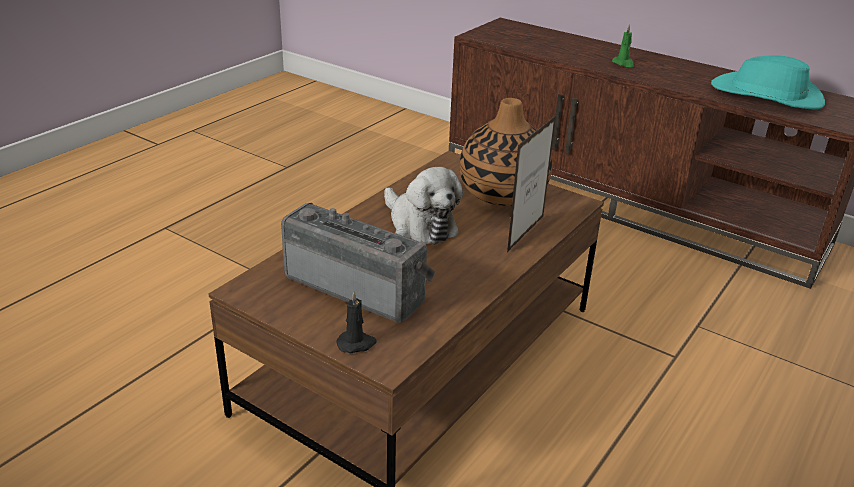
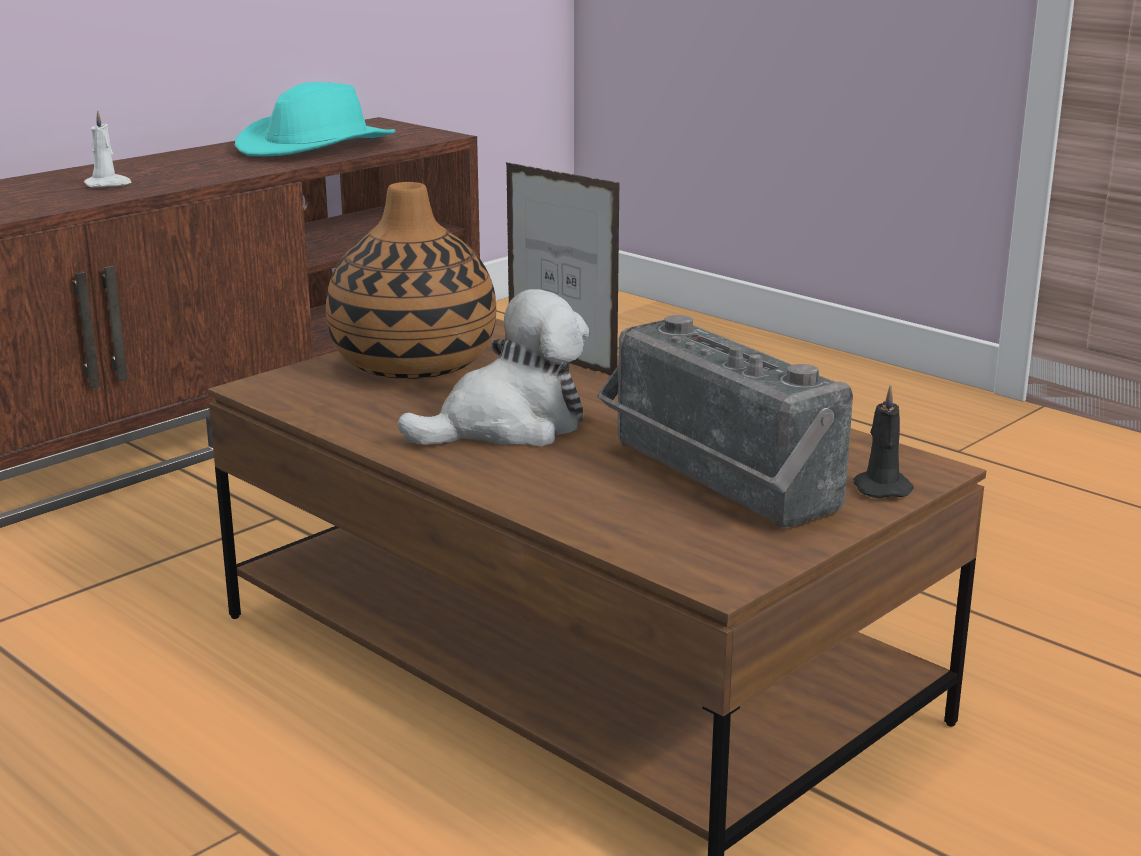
camera: 80 degrees left, 10 degrees down
(358, 287) = (712, 480): radio -> radio turned 75 degrees counterclockwise
(623, 63) = (108, 184): green candle -> white candle

